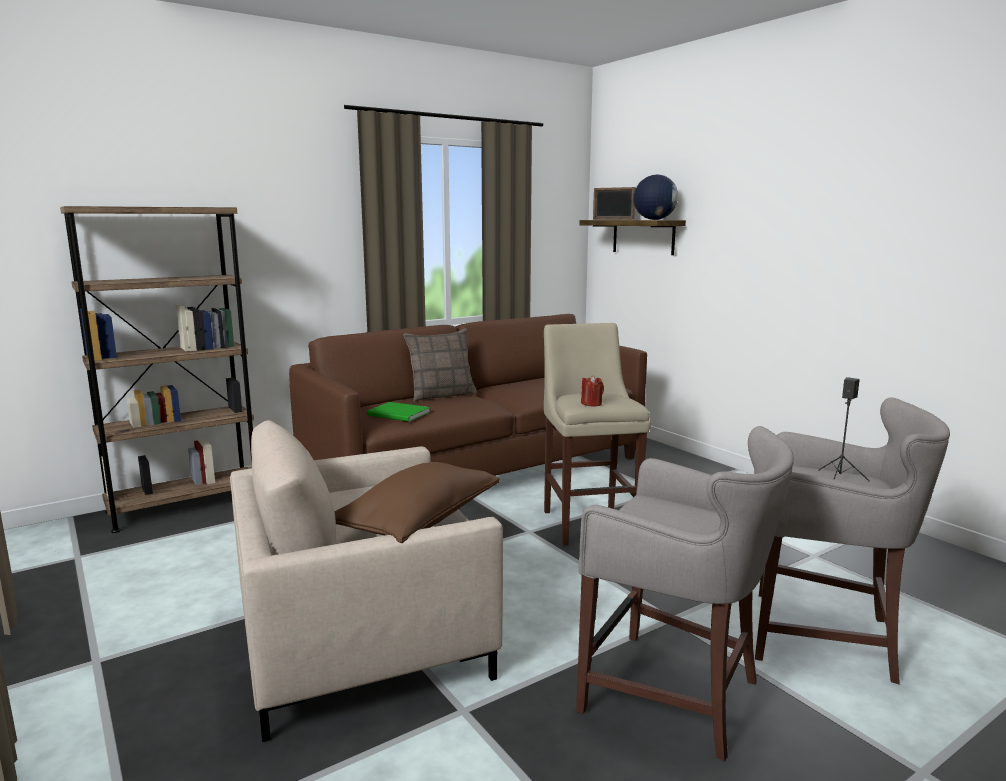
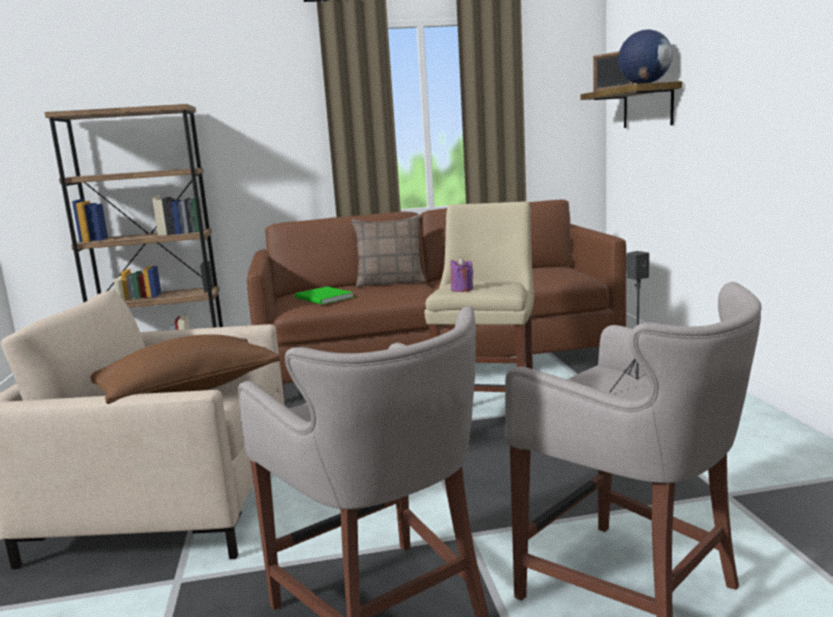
camera: 25 degrees right, 0 degrees up
(591, 404) = (462, 289): red candle -> purple candle

